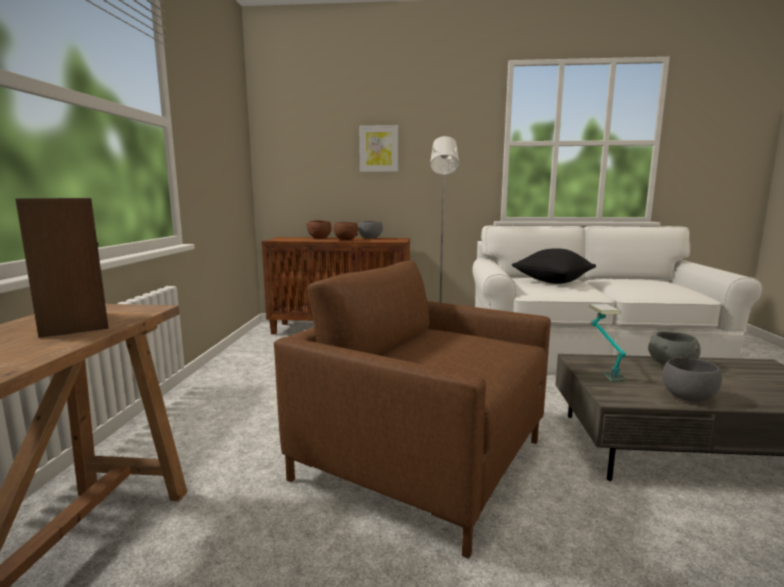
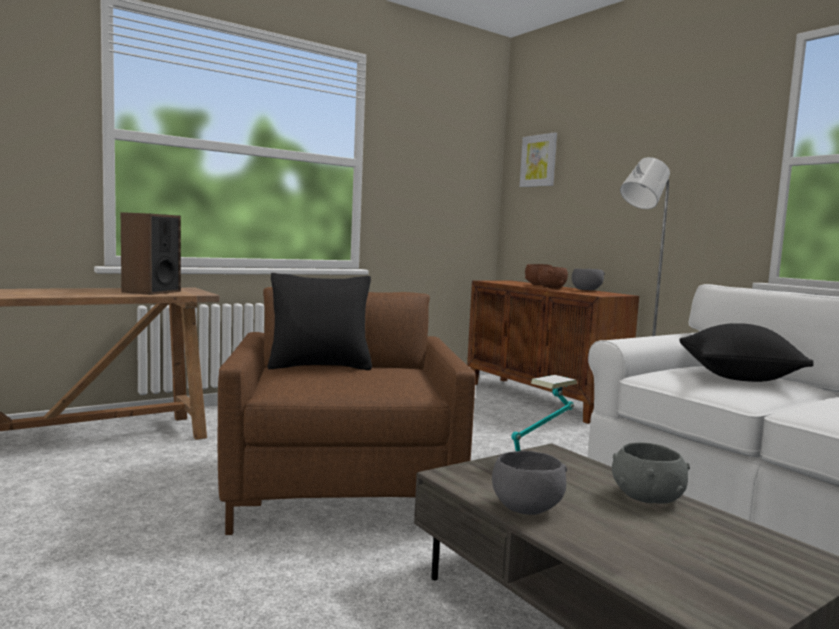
camera: 50 degrees right, 5 degrees down
(379, 149) = (616, 178): picture -> picture (539, 161)
(402, 353) = (320, 367): none -> black pillow

